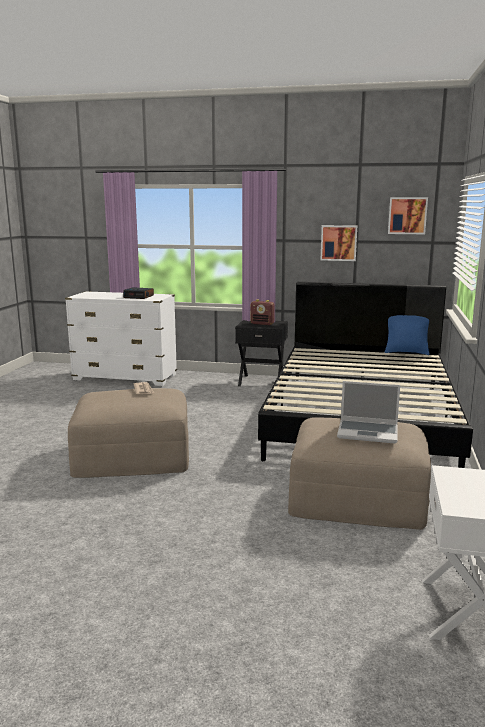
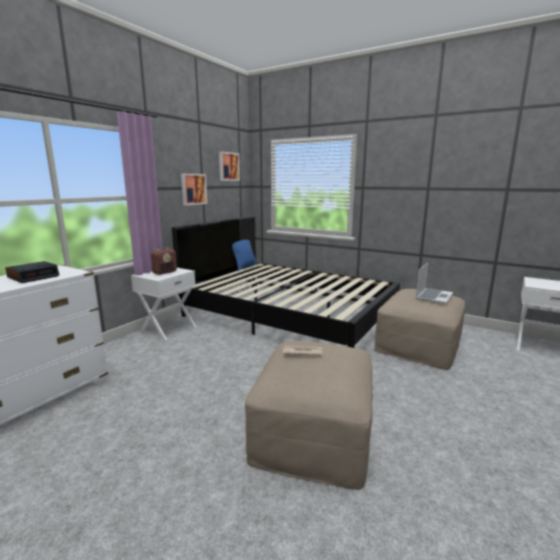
camera: 70 degrees left, 0 degrees up
(261, 381) = (168, 329): black nightstand -> white nightstand

